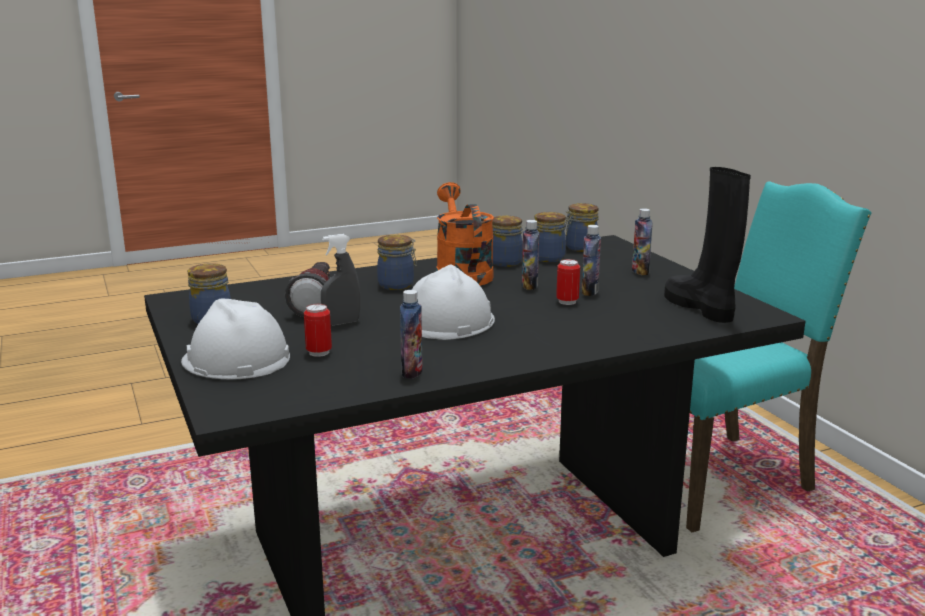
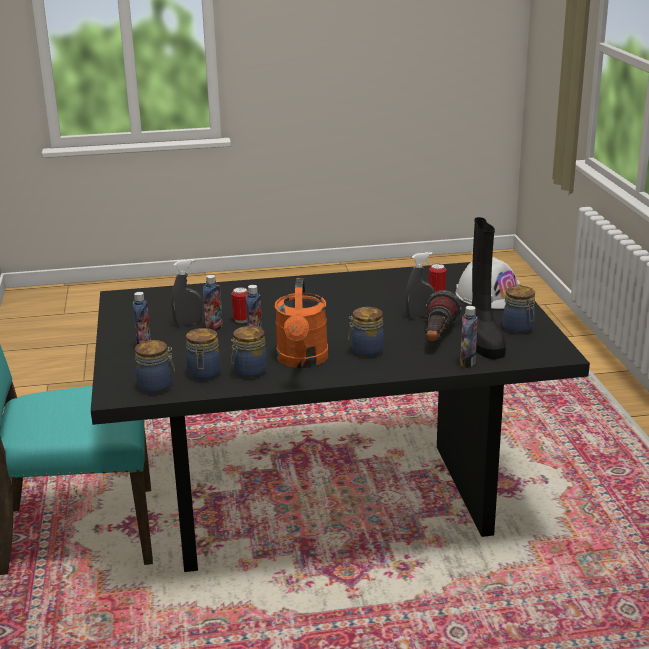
camera: 165 degrees left, 5 degrees up
(412, 372) = (382, 278): bottle -> bottle (467, 363)
(447, 321) = (342, 311): white hard hat -> none
(626, 293) = (188, 323): none -> grey spray bottle
(701, 308) = (153, 305): black boot -> black boot (483, 340)

